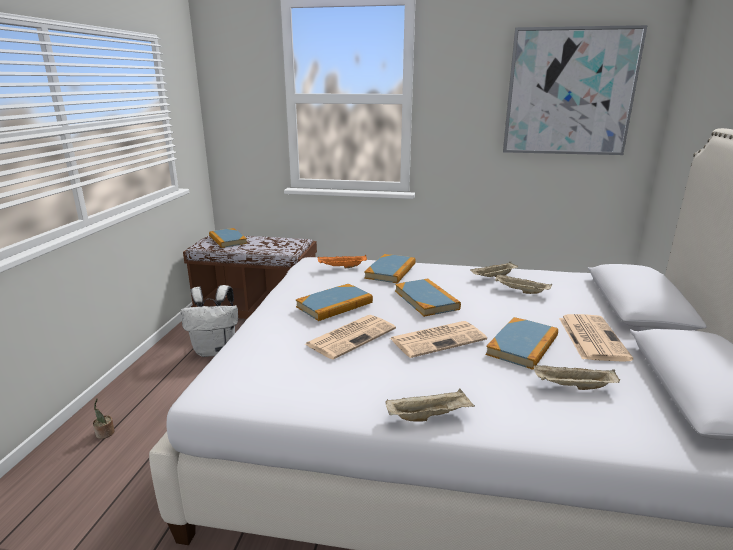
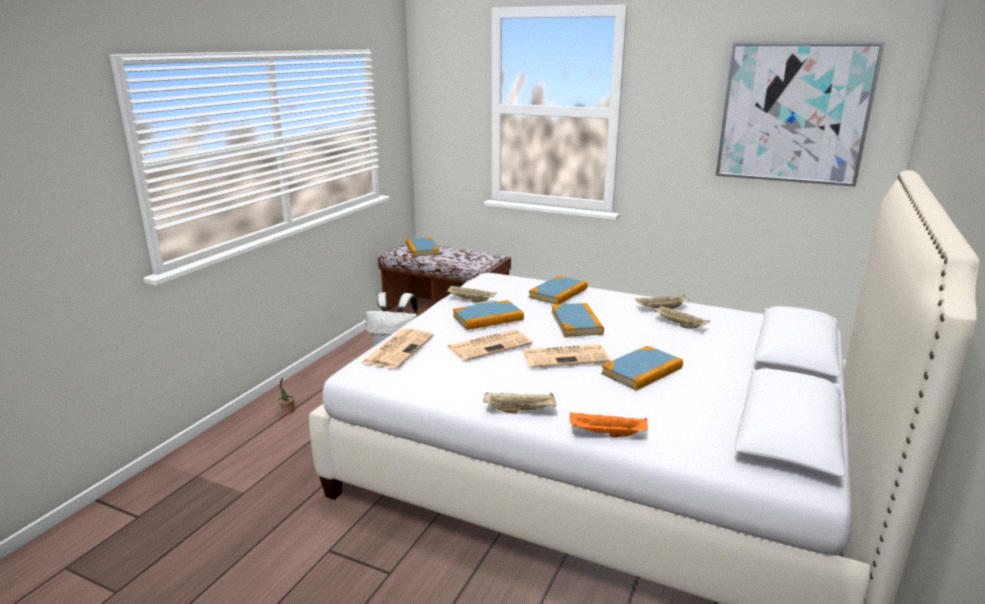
camera: 15 degrees right, 0 degrees up
(341, 267) = (512, 285): orange tray -> orange tray (606, 434)
(573, 387) = (662, 408): beige tray -> beige tray (470, 300)
(591, 337) = (716, 373): newspaper -> newspaper (398, 348)

